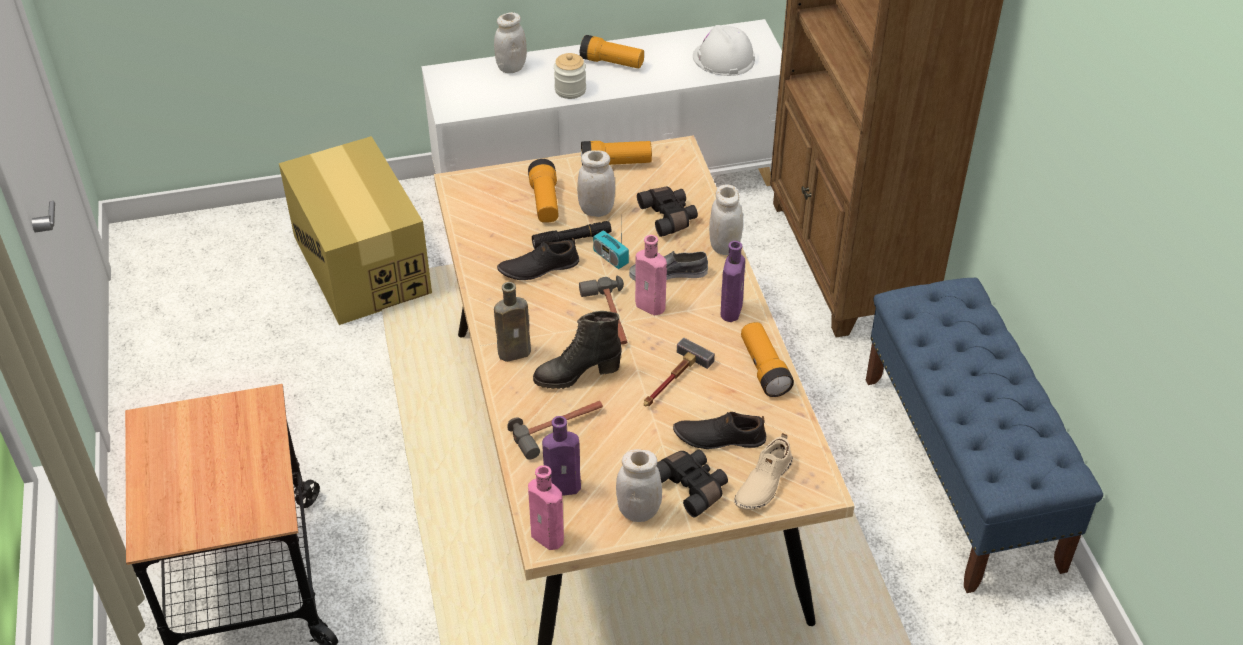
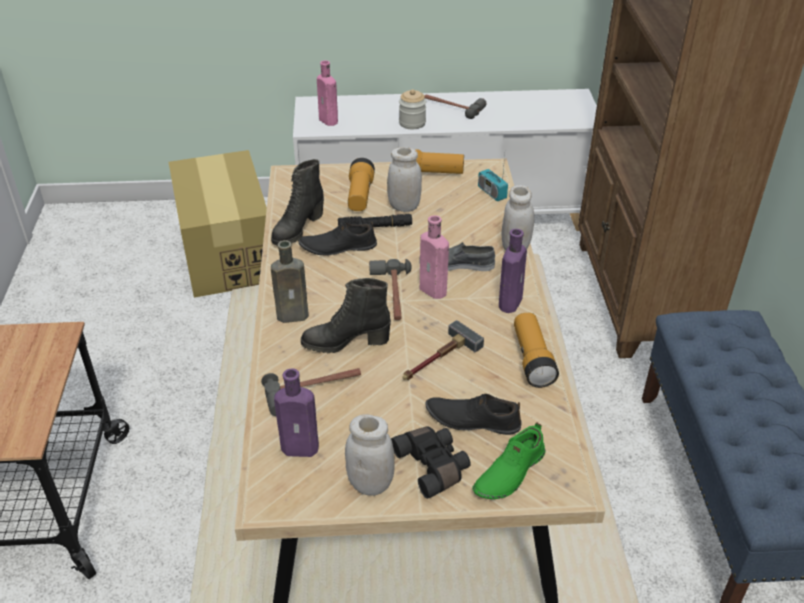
camera: 10 degrees right, 5 degrees down
(489, 252) = (297, 229): none -> black boot
(511, 67) = (368, 103): white jar -> none
(549, 538) = (270, 499): pink bottle -> pink bottle (329, 121)
(610, 257) = (406, 245): radio -> radio (492, 193)
(612, 62) = (452, 107): flashlight -> hammer
(669, 217) = (469, 218): black binoculars -> none
(723, 58) = (547, 112): white hard hat -> none
(763, 483) = (509, 472): beige shoe -> green shoe

